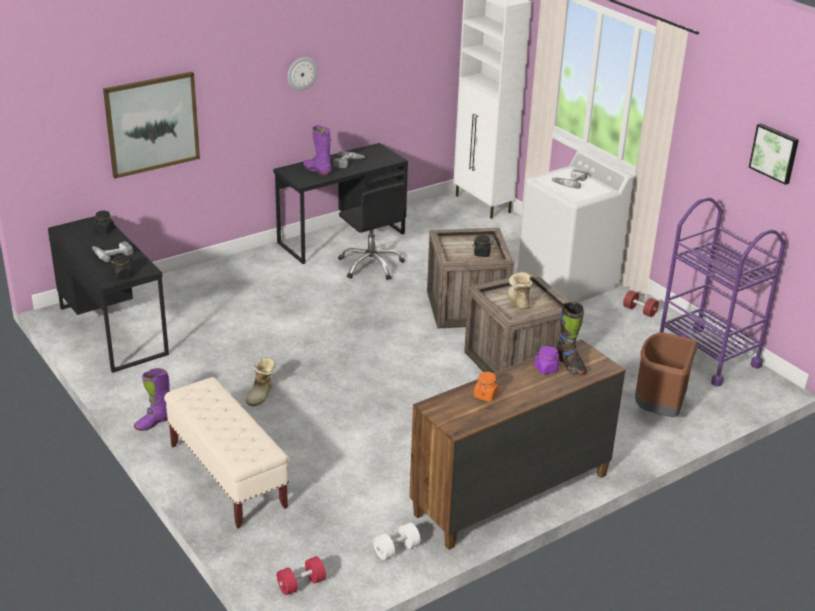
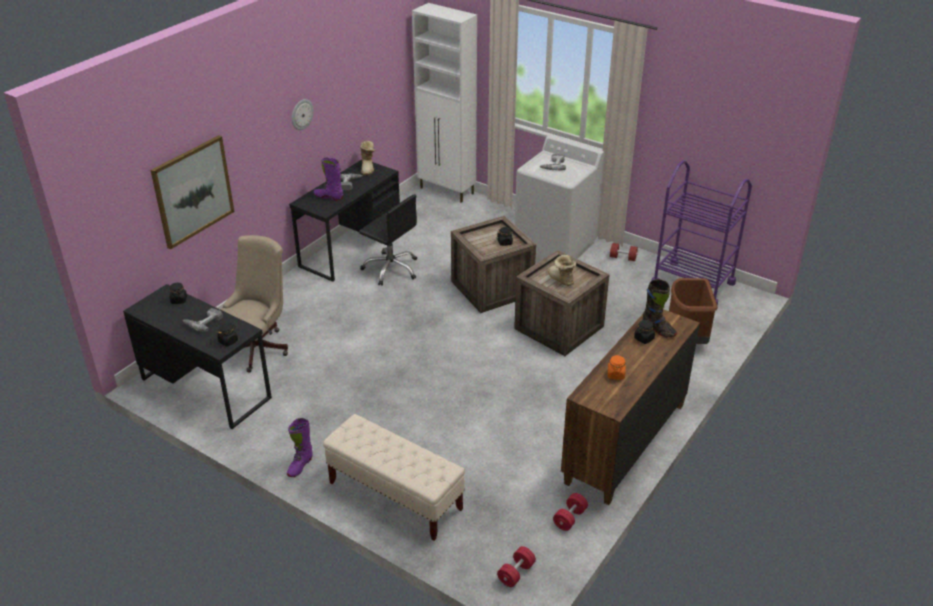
camera: 20 degrees left, 5 degrees up
(187, 306) = (258, 347): none -> beige office chair
(261, 395) = (376, 413): boot -> boot (368, 168)
(396, 549) = (569, 518): white dumbbell -> red dumbbell
(545, 369) = (643, 338): purple jar -> black jar
(775, 153) = (734, 117): picture -> none

